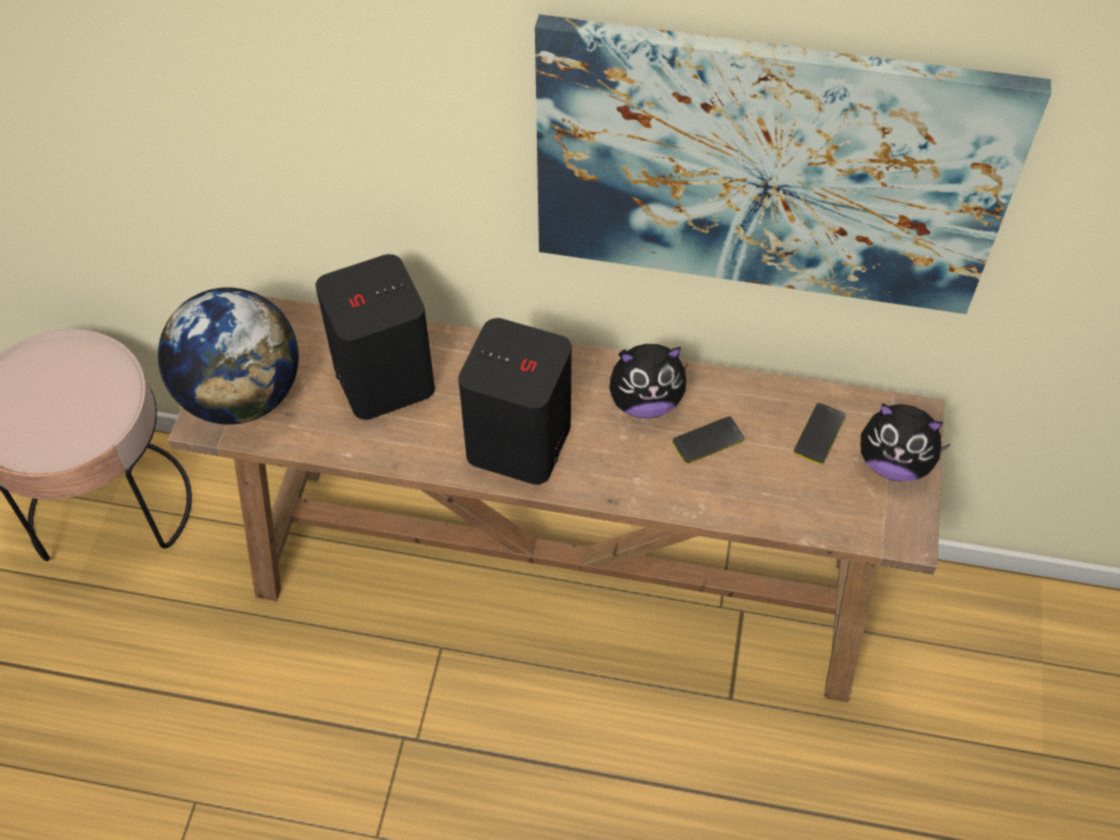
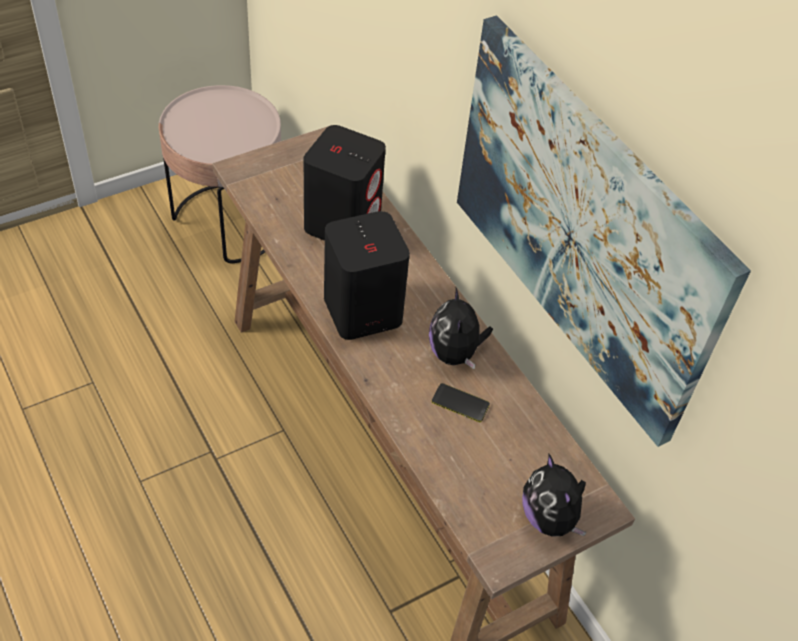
camera: 45 degrees right, 5 degrees down
(242, 395) = (269, 173): globe -> none
(645, 402) = (455, 353): plush toy -> plush toy turned 45 degrees clockwise
(819, 434) = (528, 461): phone -> none

